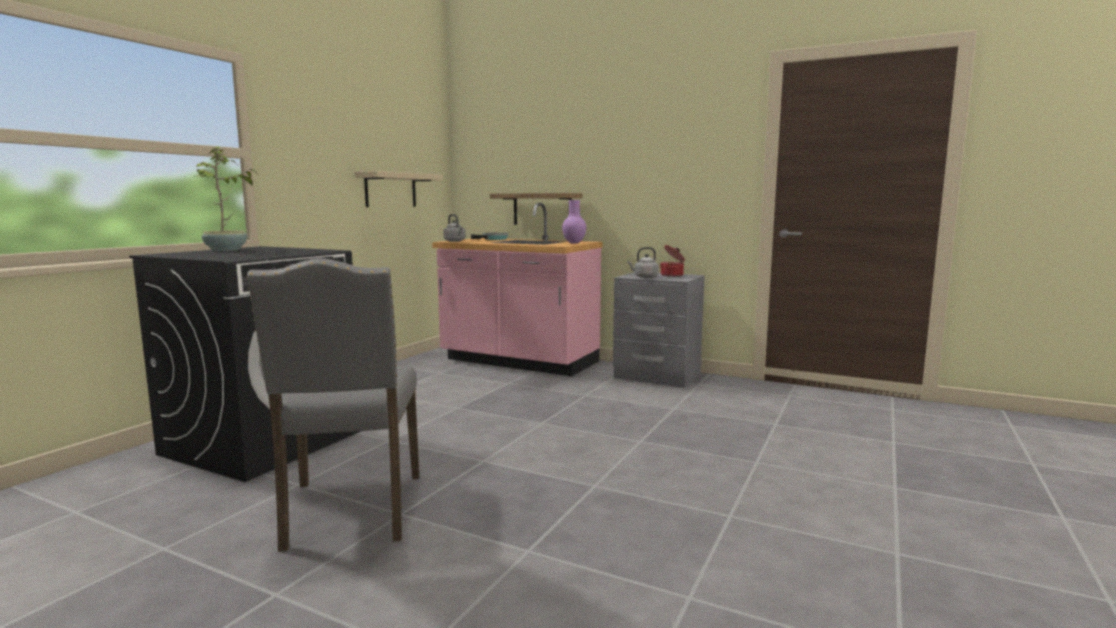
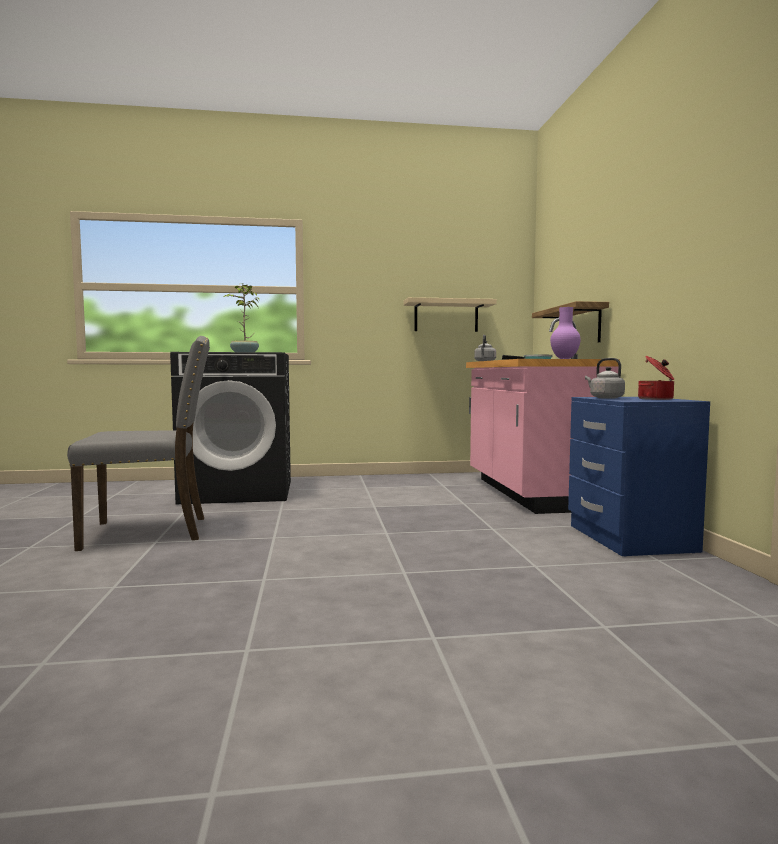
camera: 55 degrees right, 5 degrees down
(351, 511) = (150, 532): grey chair -> grey chair turned 150 degrees counterclockwise
(656, 376) = (628, 538): grey nightstand -> blue nightstand

